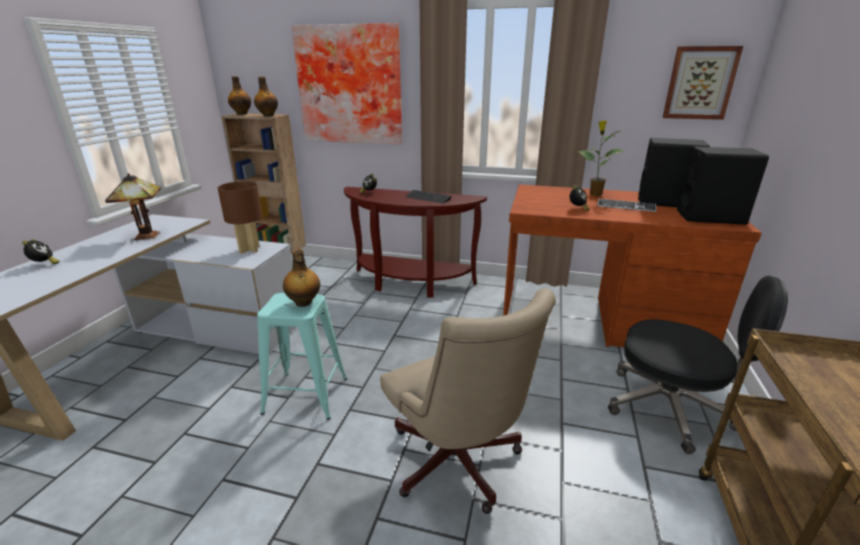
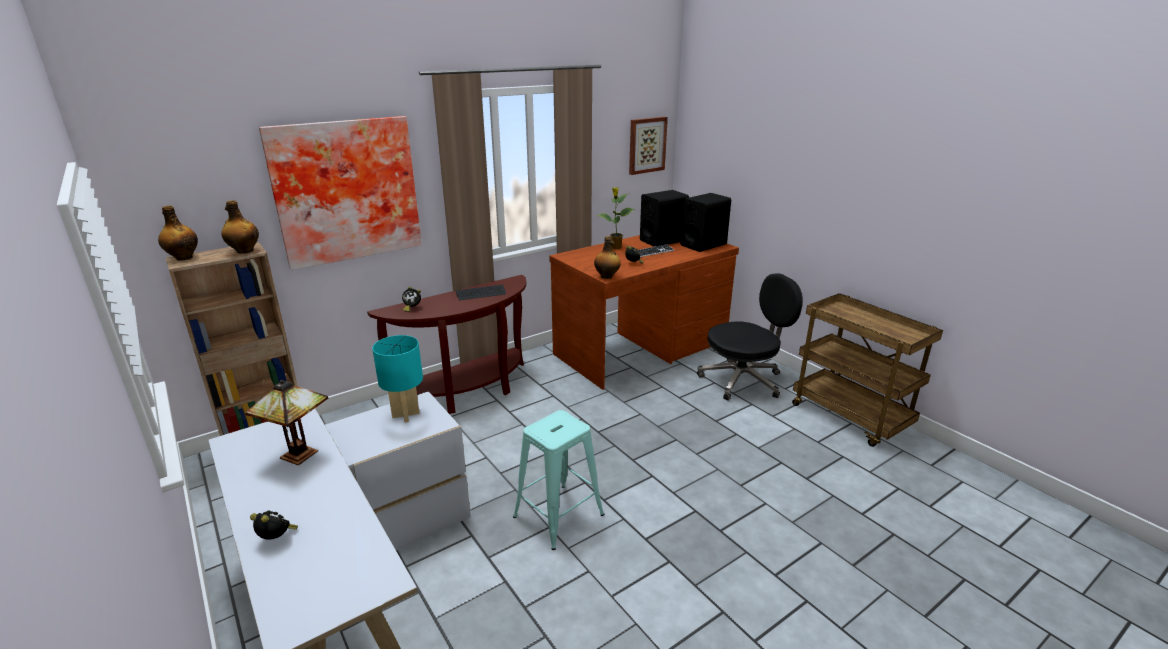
camera: 50 degrees left, 0 degrees up
(249, 250) = (406, 415): brown table lamp -> turquoise table lamp
(303, 303) = (562, 422): bottle -> bottle (607, 277)
(458, 466) = (710, 477): beige office chair -> none

